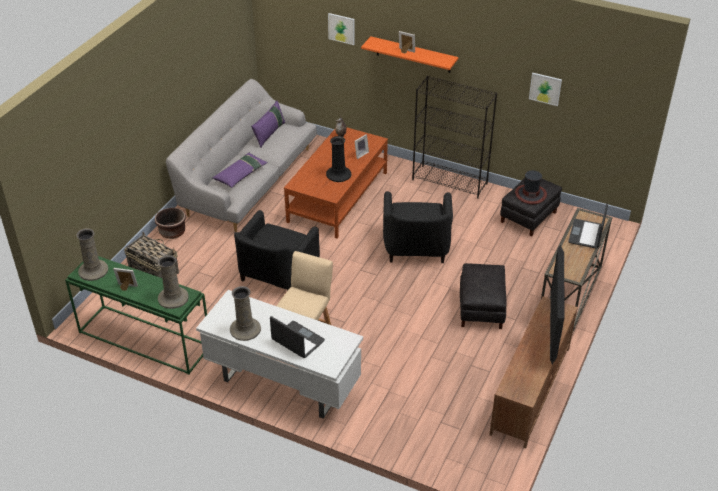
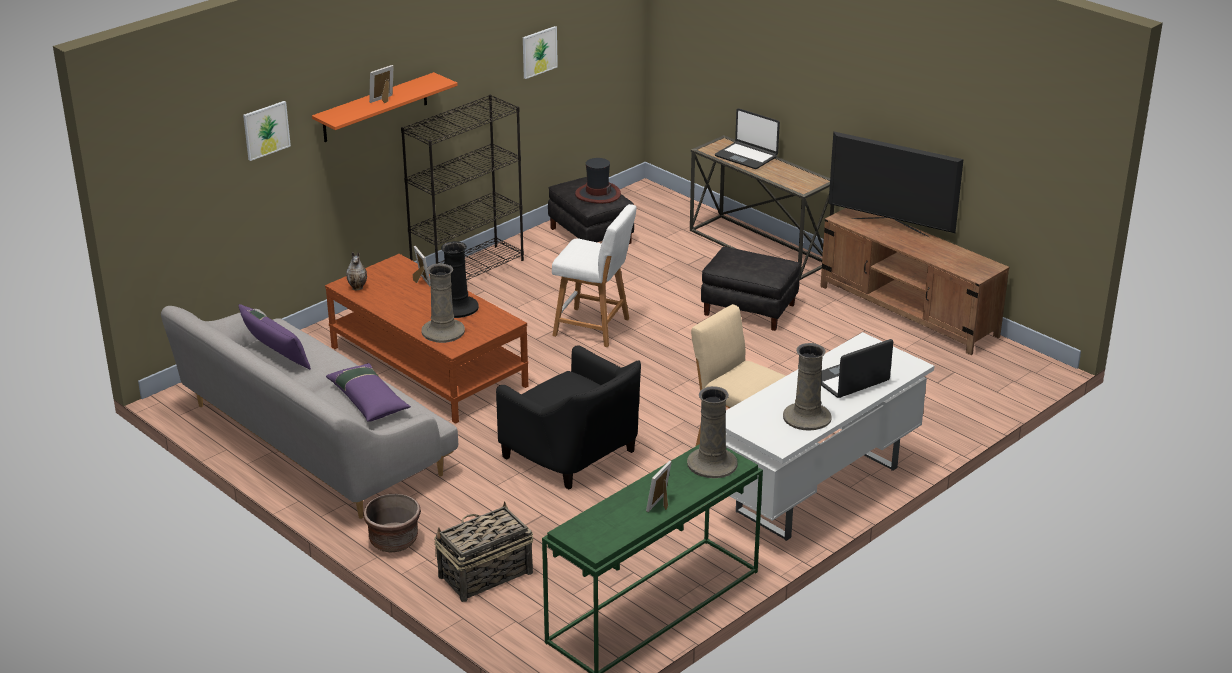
camera: 70 degrees left, 10 degrees down
(93, 270) = (597, 534): beige vase -> beige vase (443, 331)
(416, 247) = (595, 328): black armchair -> white stool

